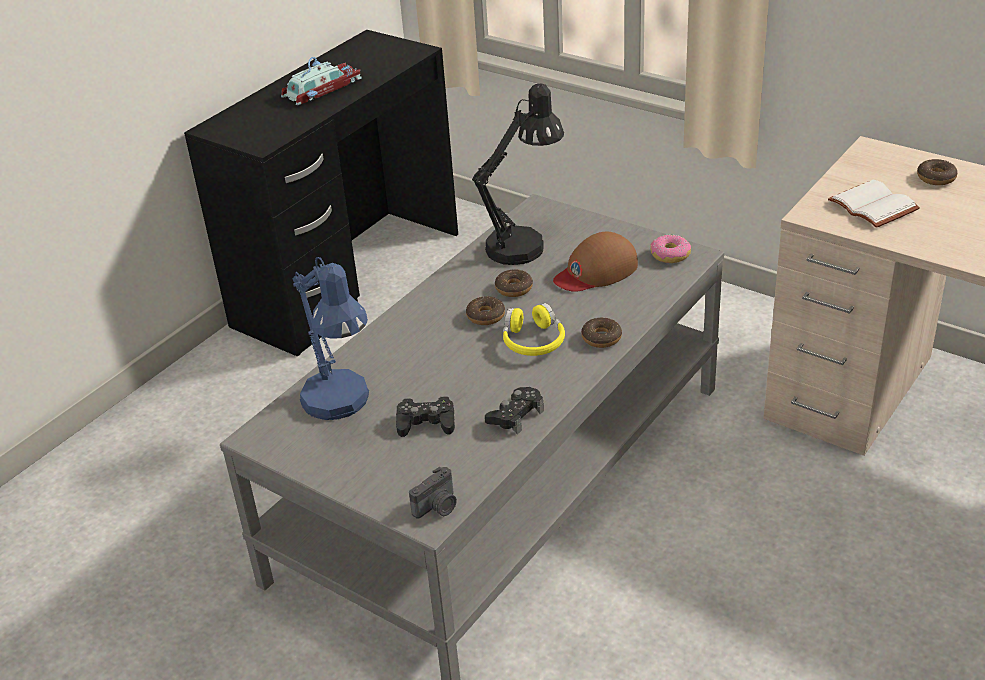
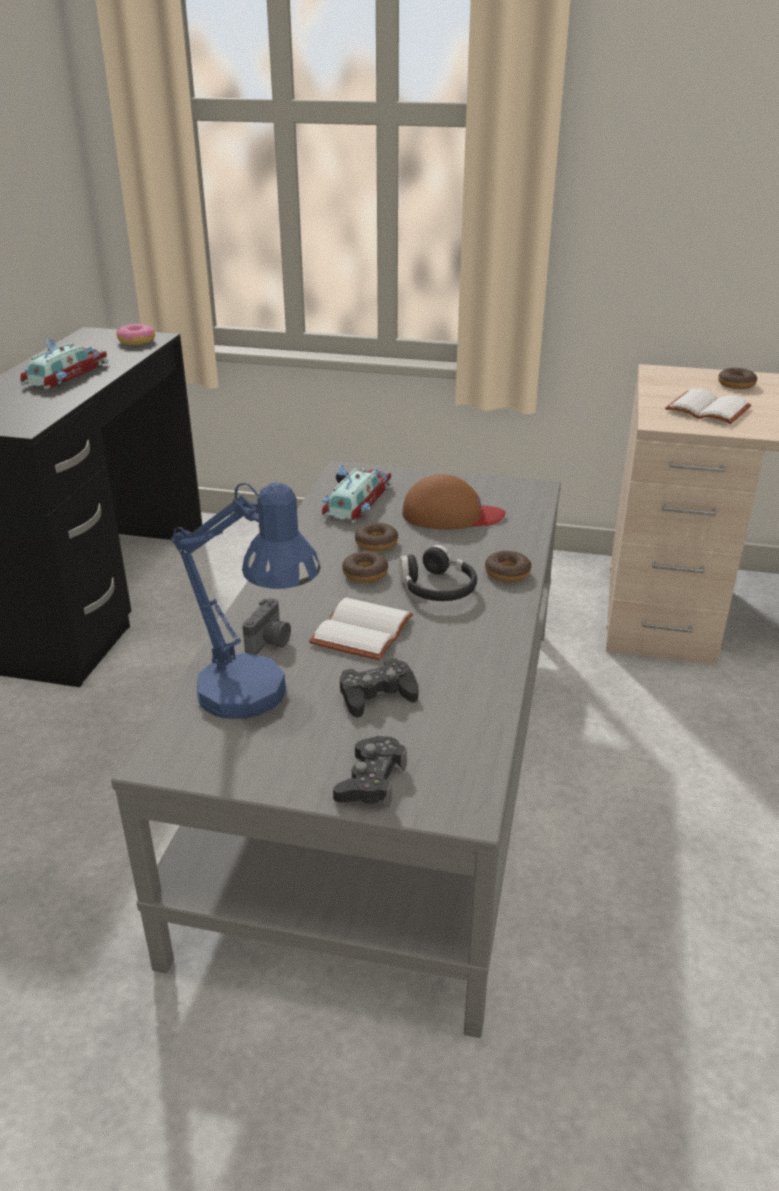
camera: 25 degrees left, 5 degrees down
(438, 507) = (464, 789): camera -> camera (270, 642)
(449, 366) = (360, 630): none -> white book
(515, 415) = (477, 665): black game controller -> black game controller (371, 781)
(523, 243) = (355, 502): black table lamp -> toy car
(533, 341) = (436, 588): yellow headphones -> black headphones
(596, 271) = (451, 515): brown cap -> brown cap turned 120 degrees counterclockwise
(670, 255) = (513, 491): donut -> donut (136, 341)

